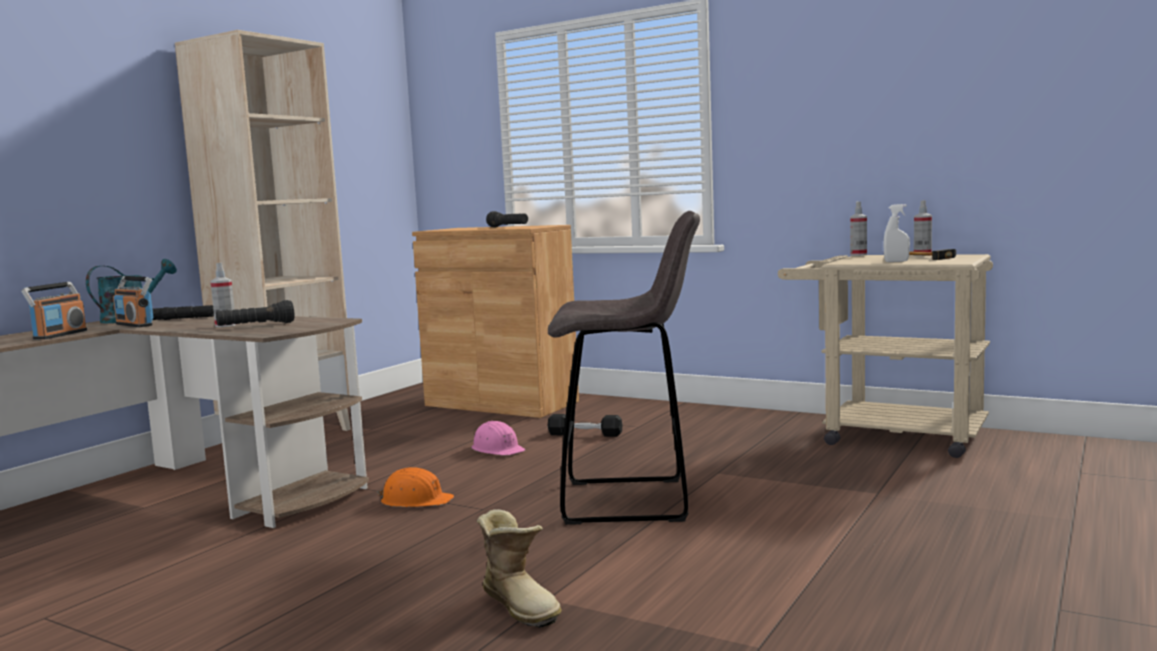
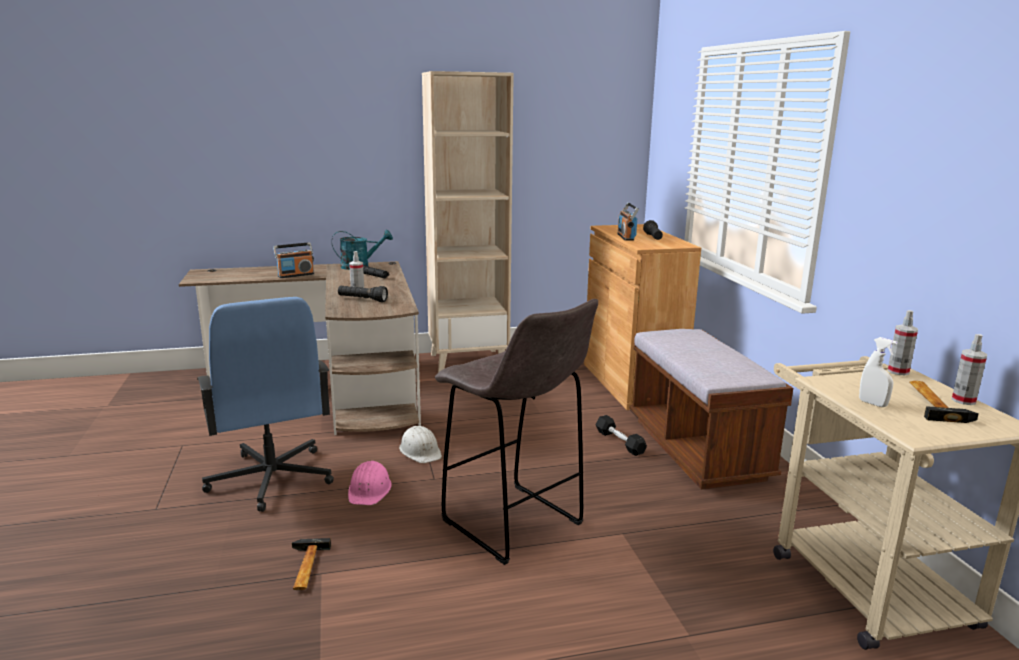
camera: 45 degrees right, 10 degrees up
(135, 325) = (341, 275): radio -> radio (626, 237)
(288, 582) = (271, 479): none -> blue office chair
(416, 500) = (420, 451): orange hard hat -> white hard hat
(497, 449) = (542, 429): pink hard hat -> pink hard hat (369, 490)
(521, 605) = (305, 568): boot -> hammer
(650, 419) = (697, 449): none -> brown bench

